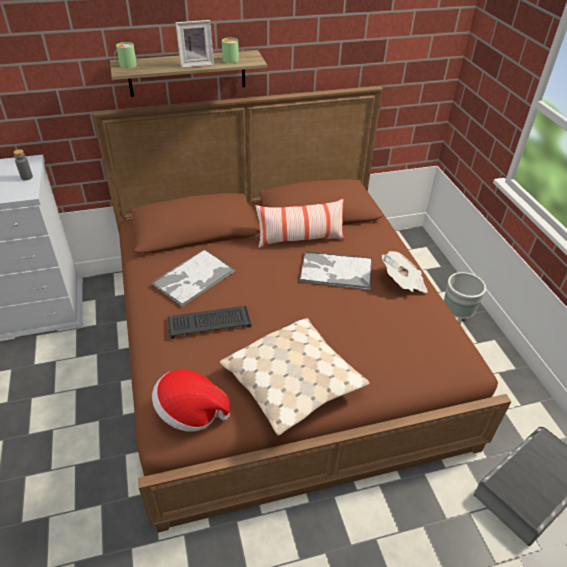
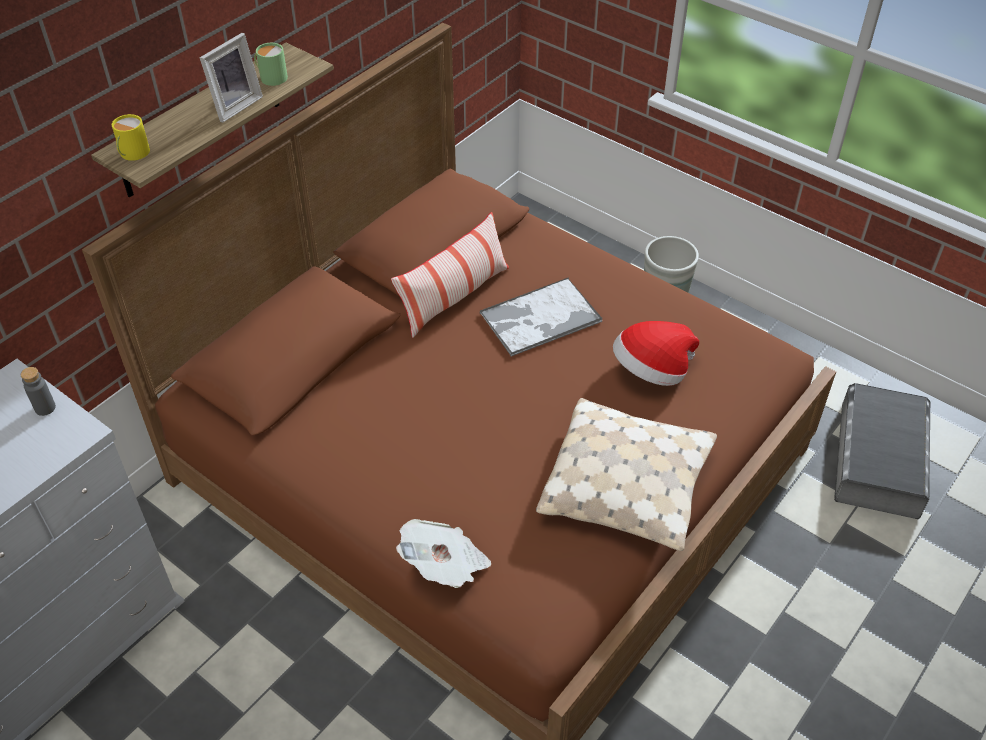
camera: 35 degrees left, 5 degrees up
(126, 65) = (132, 153): green mug -> yellow mug
(190, 412) = (550, 592): hat -> hat (651, 371)
(193, 278) = (373, 428): tray -> none
(210, 322) = (457, 472): keyboard -> none
(403, 282) = (628, 291): newspaper -> newspaper (445, 566)

